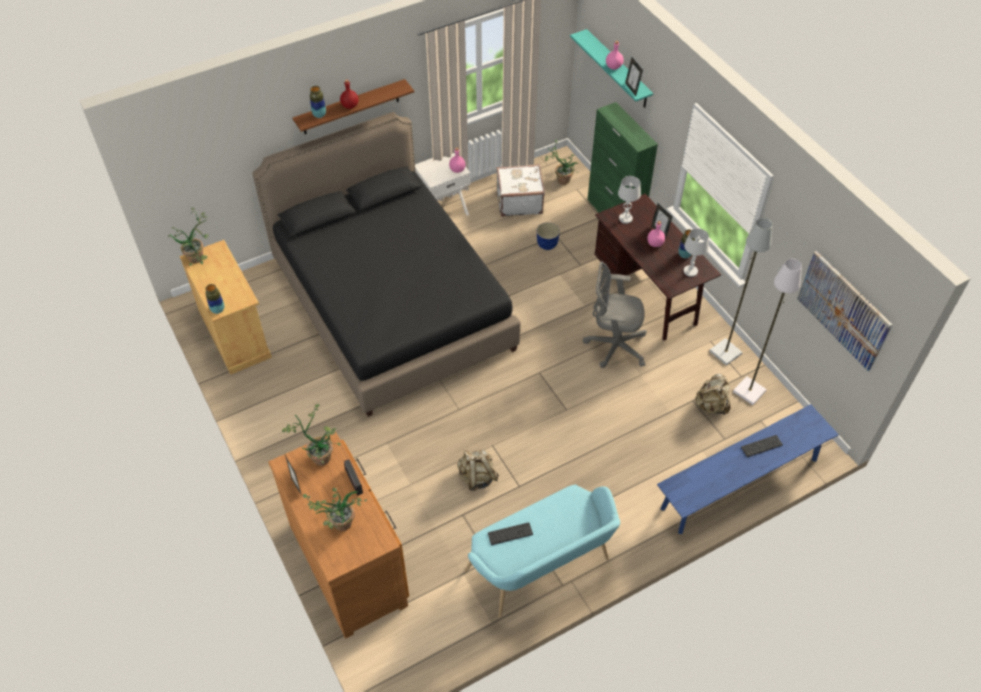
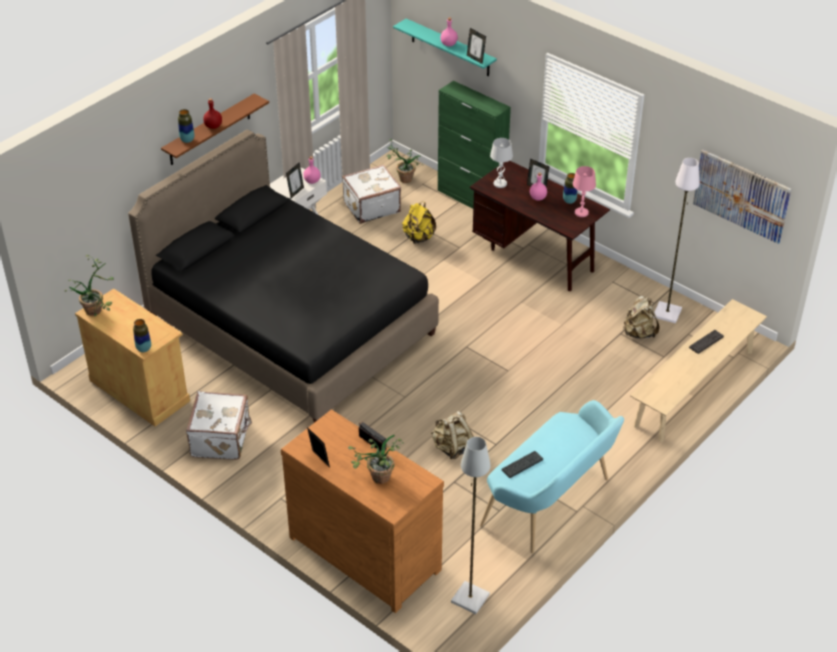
camera: 20 degrees left, 10 degrees down
(280, 404) = (222, 439): none -> white suitcase
(320, 454) = (328, 430): potted plant -> none
(437, 178) = (295, 192): none -> picture frame
(547, 245) = (418, 238): planter -> yellow backpack
(613, 345) = (525, 307): grey office chair -> none
(690, 271) = (581, 212): white table lamp -> pink table lamp
(724, 352) = (630, 287): grey floor lamp -> grey floor lamp (469, 598)
(739, 483) = (694, 388): blue bench -> beige bench

